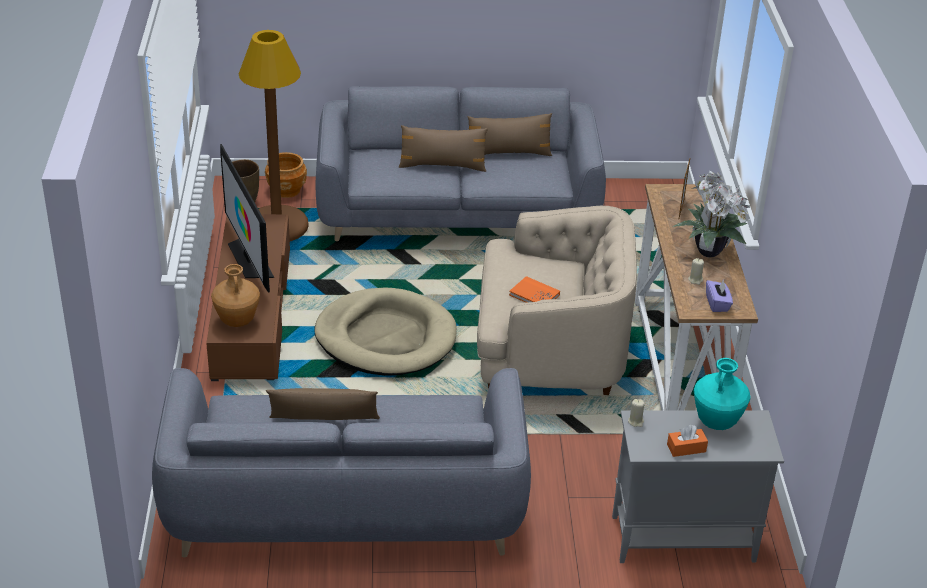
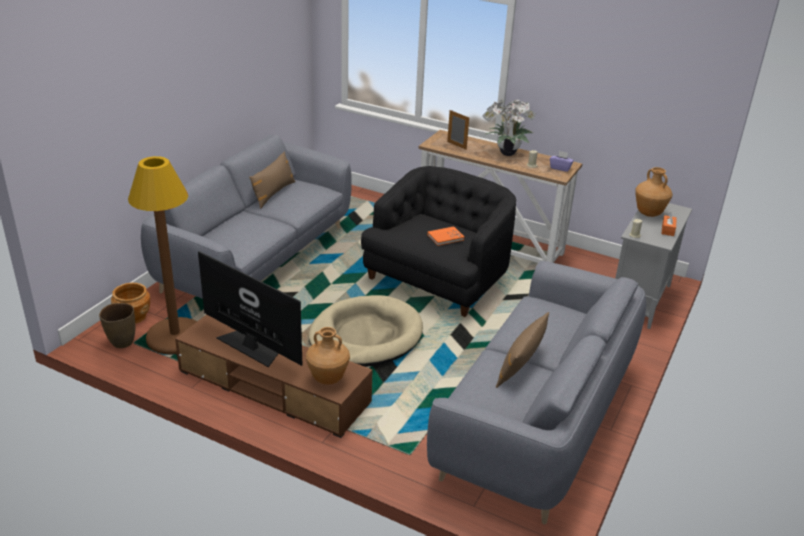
camera: 60 degrees left, 5 degrees down
(249, 258) = (250, 346): television -> television turned 150 degrees counterclockwise
(442, 165) = (258, 219): brown pillow -> none
(549, 350) = (437, 279): beige armchair -> black armchair
(716, 422) = (648, 213): turquoise vase -> brown vase

